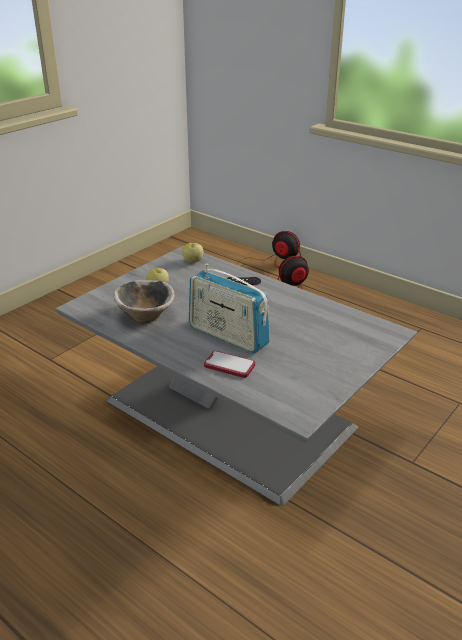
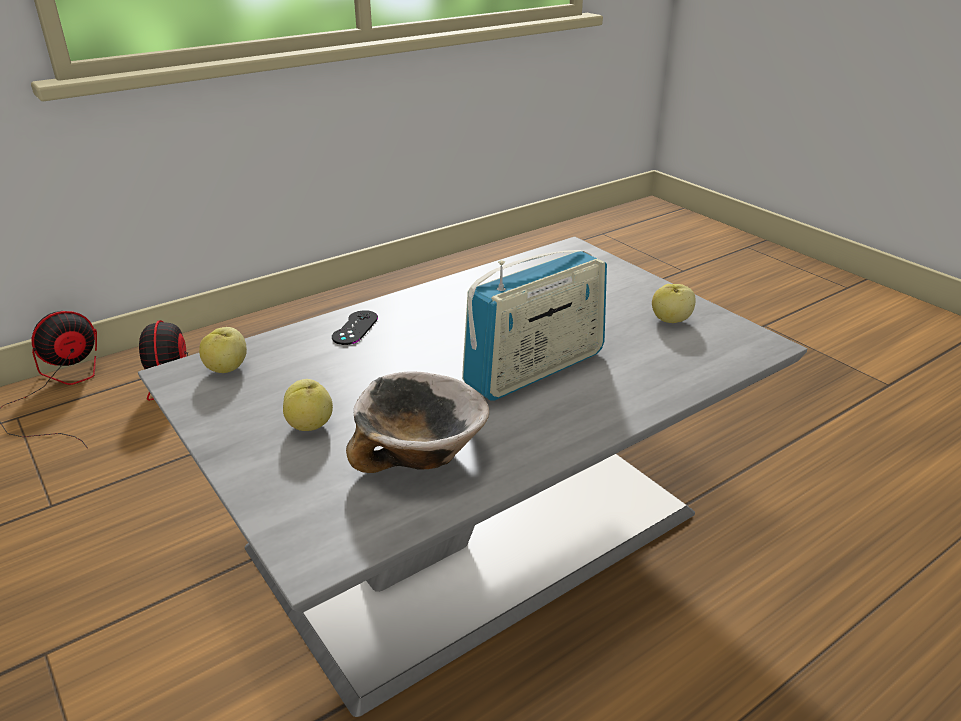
camera: 75 degrees left, 0 degrees up
(229, 365) = (627, 380): phone -> none
(311, 377) = (670, 320): none -> apple

